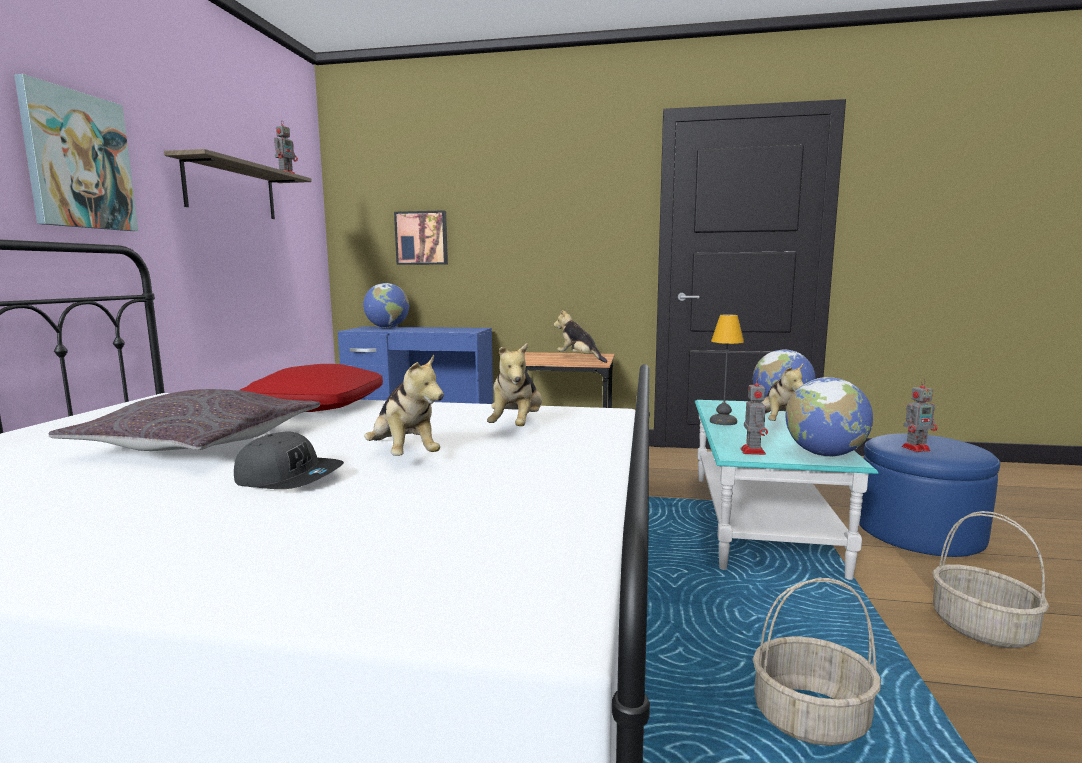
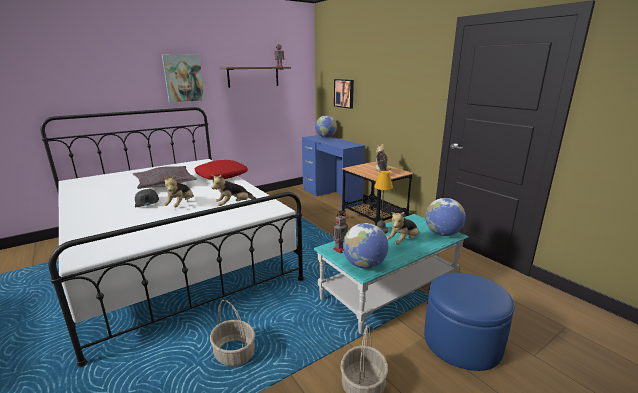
camera: 45 degrees right, 10 degrees up
(917, 448) = (450, 287): toy robot -> none

